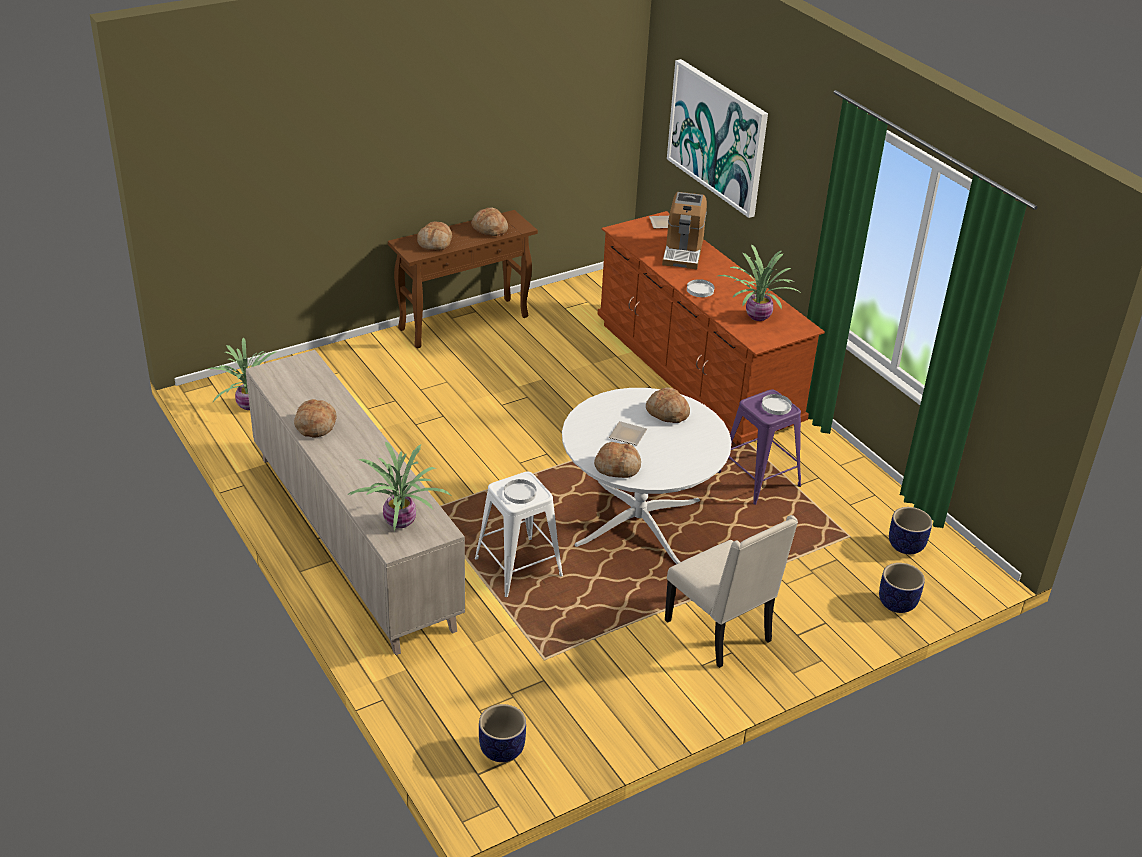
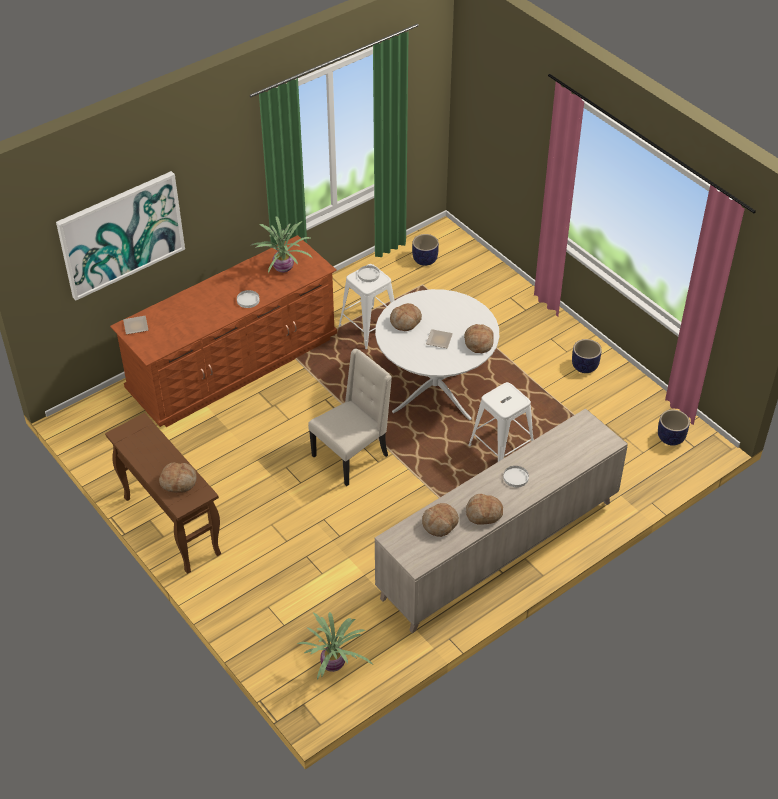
camera: 95 degrees left, 10 degrees up
(399, 523) = (584, 444): potted plant -> none
(489, 229) = (146, 446): bread -> bread (440, 523)
(520, 493) = (509, 398): white plate -> white plate (515, 477)
(683, 251) = (185, 312): coffee machine -> none
(721, 631) = (533, 344): beige chair -> beige chair (352, 455)
(758, 479) = (369, 328): purple stool -> white stool
(896, 603) = (482, 266): planter -> planter (584, 366)

